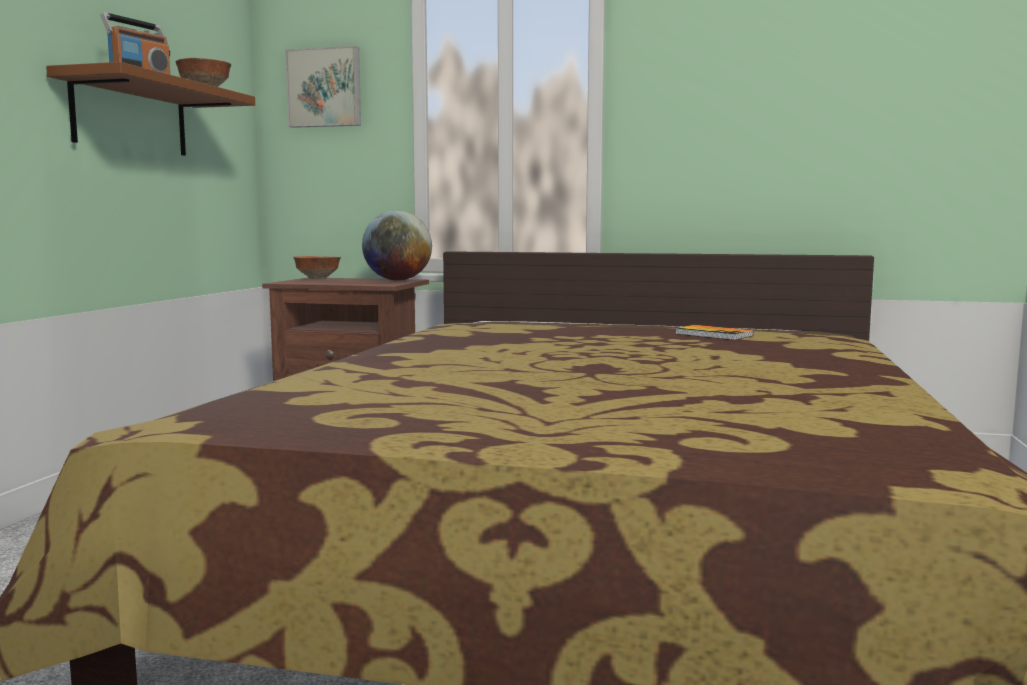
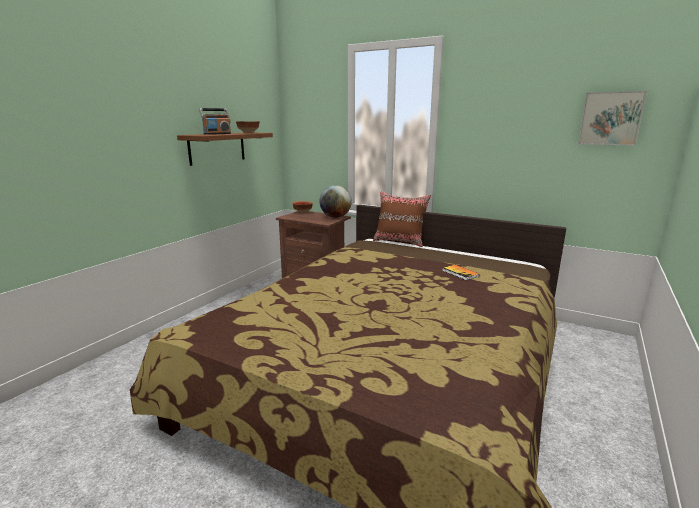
camera: 15 degrees right, 10 degrees up
(325, 88) = (310, 120): picture -> picture (610, 118)
(544, 320) = (400, 241): none -> brown pillow

